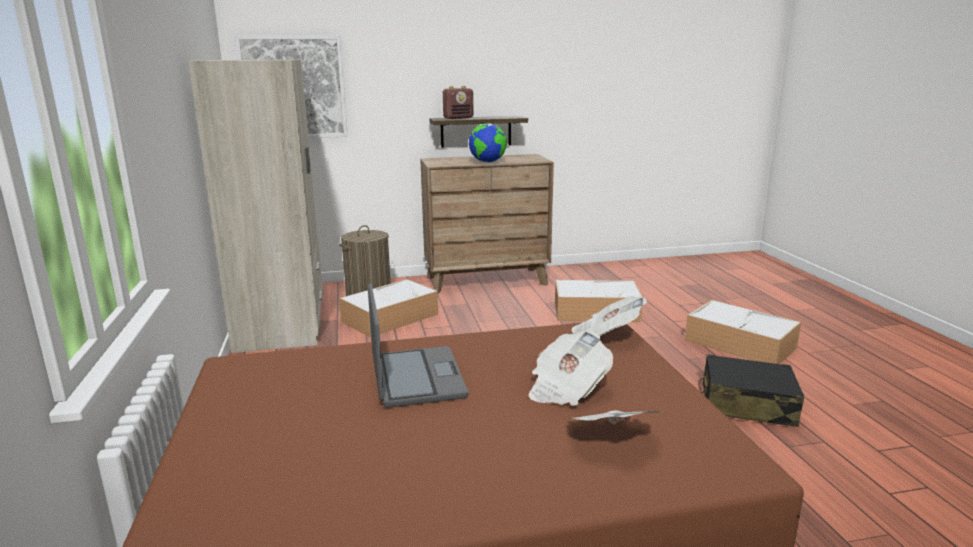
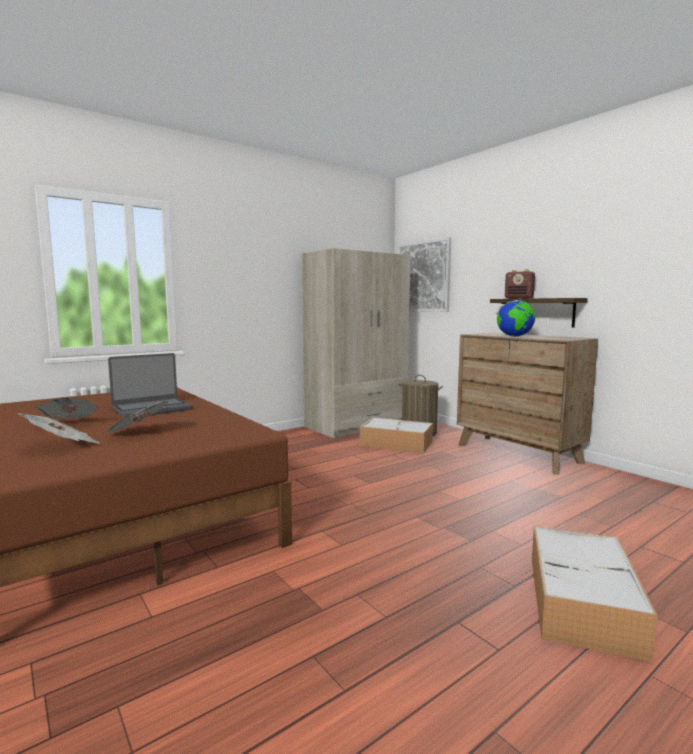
camera: 65 degrees right, 10 degrees down
(597, 311) = (531, 504): storage box -> none
(606, 335) = (240, 433): newspaper -> newspaper (70, 424)
(746, 404) = (398, 617): black suitcase -> none

